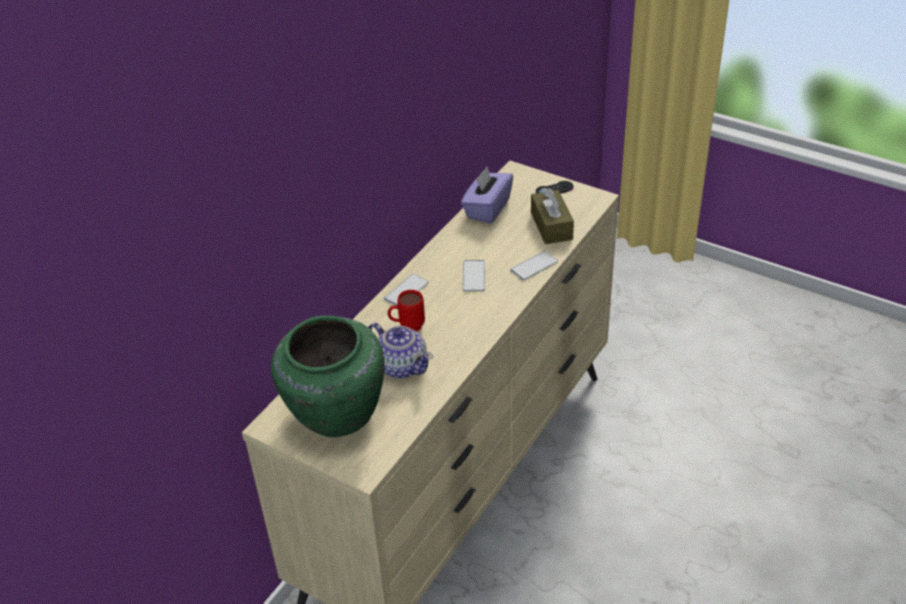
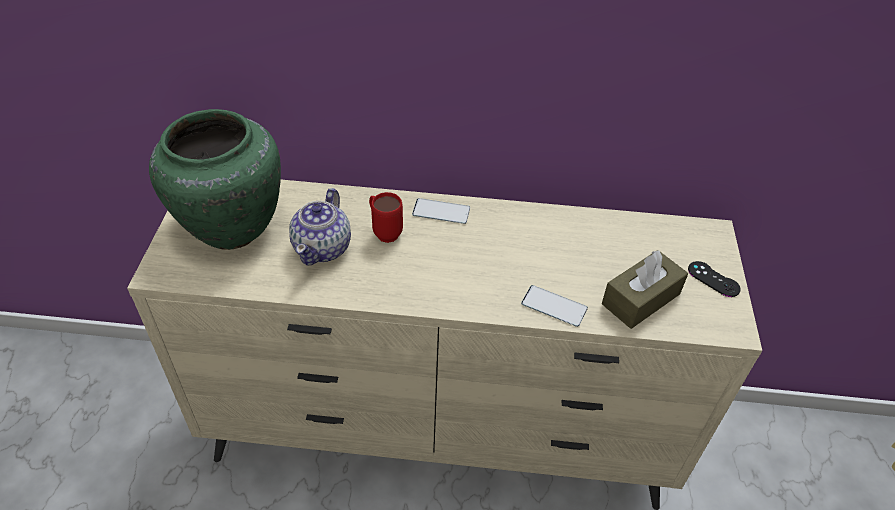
camera: 60 degrees right, 5 degrees up
(474, 276) = (500, 257): phone -> none
(487, 209) = (625, 230): purple tissue box -> none

